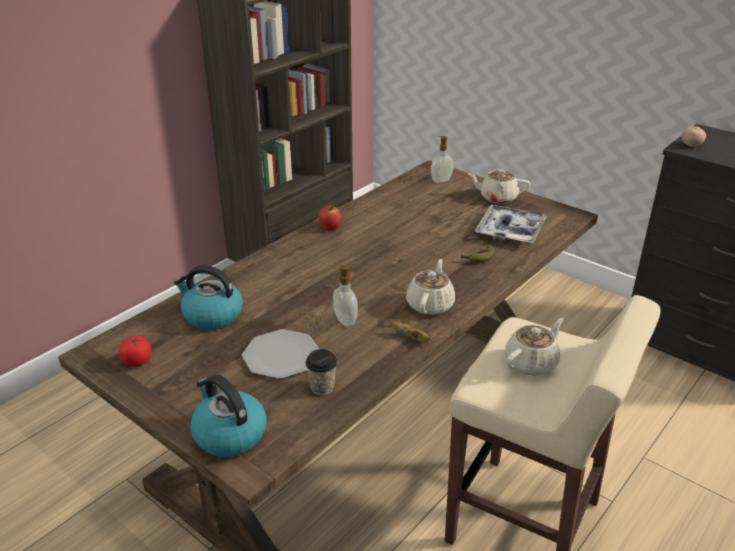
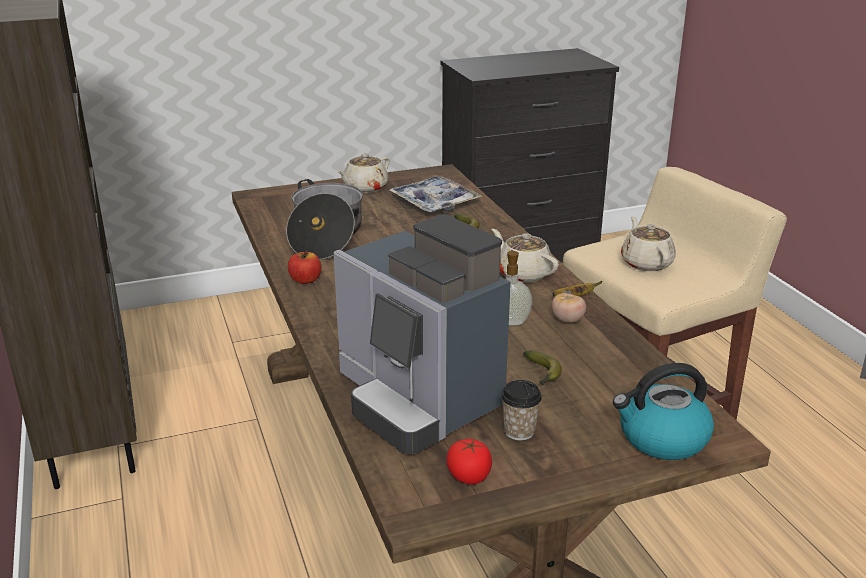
camera: 60 degrees left, 5 degrees down
(212, 315) = (417, 400): kettle -> coffee machine
(281, 356) = (542, 374): plate -> banana
(322, 387) = (617, 365): cup -> cup (519, 431)
(400, 212) = (326, 237): none -> cooking pot
(440, 180) = (289, 199): soap dispenser -> none
(691, 145) = (478, 72): tomato -> tomato (567, 320)

